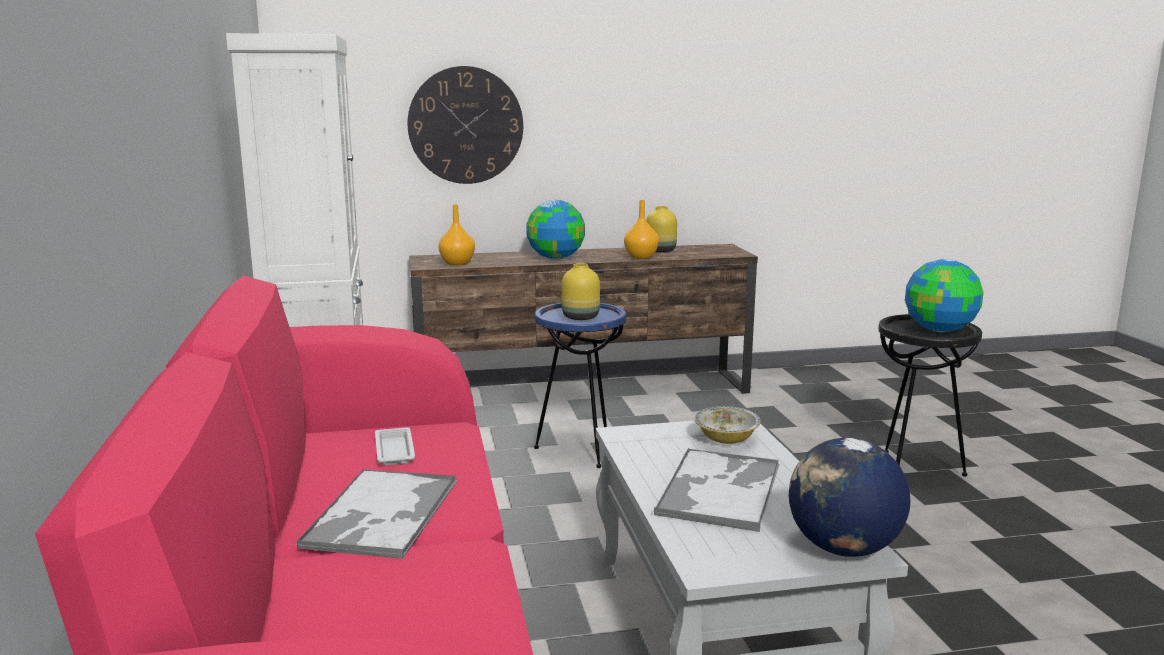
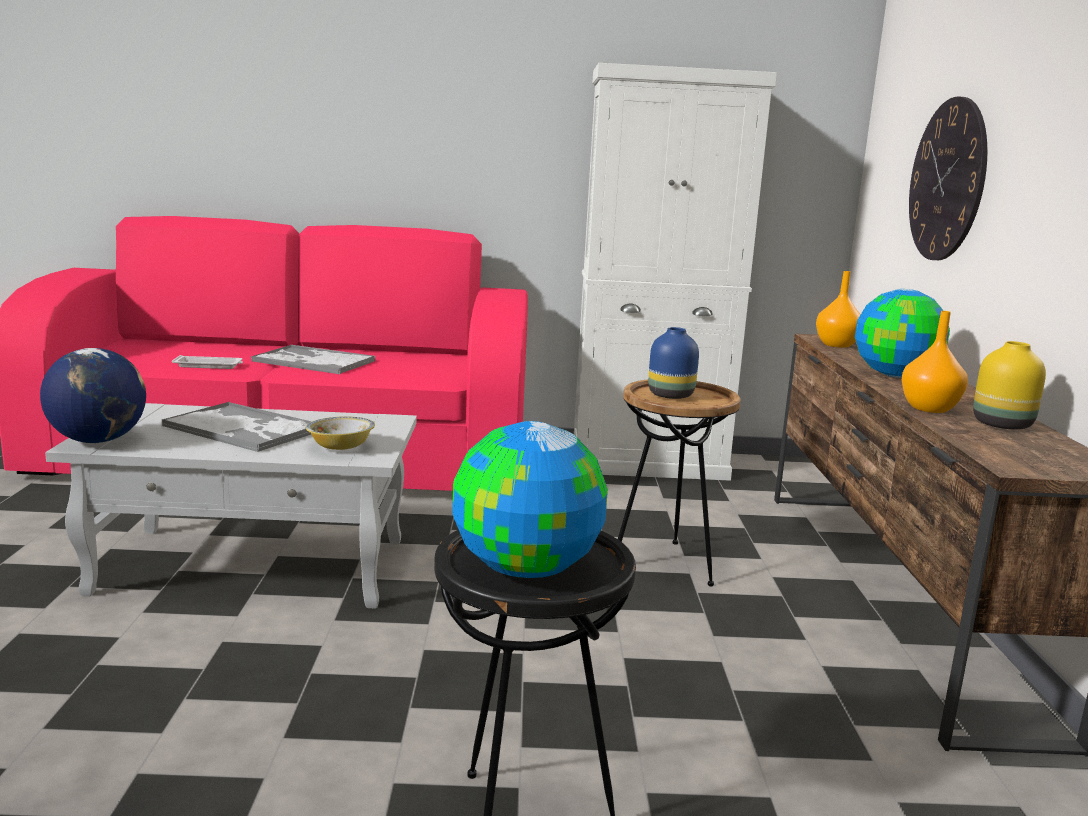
camera: 100 degrees right, 0 degrees up
(394, 450) = (413, 368): white tray -> white tray (209, 366)
(580, 318) = (669, 395): yellow vase -> blue vase
(580, 450) = (666, 564): blue side table -> brown side table

